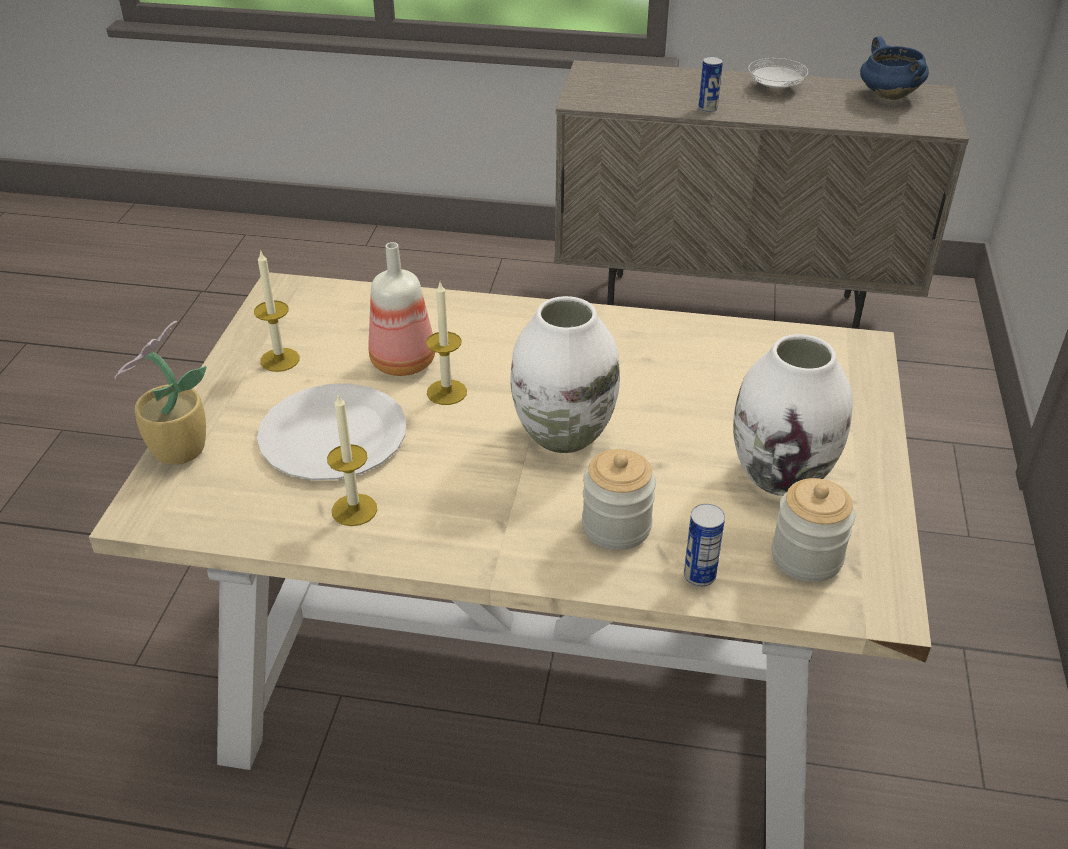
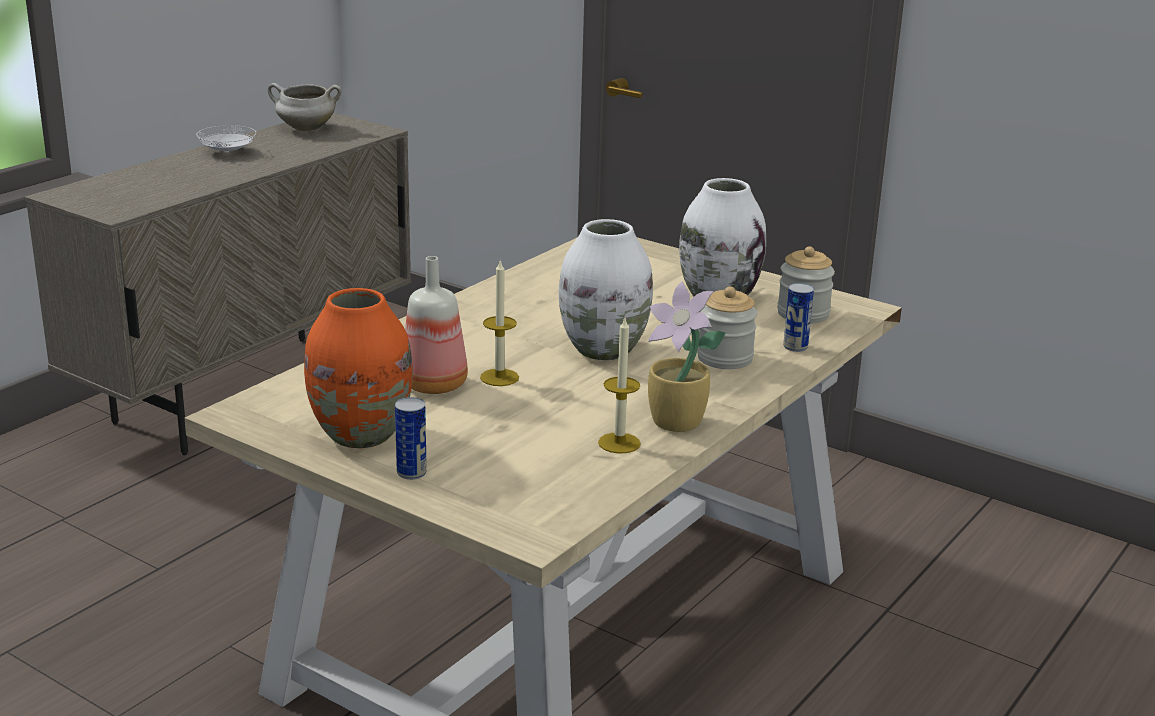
camera: 65 degrees left, 15 degrees down
(177, 451) = (455, 506): potted plant -> potted plant (677, 423)
(280, 360) = (361, 435): candle -> orange vase
(332, 435) = (508, 433): white plate -> none
(707, 109) = (220, 179): can -> can (411, 473)
(887, 95) = (305, 129): blue cooking pot -> white cooking pot

